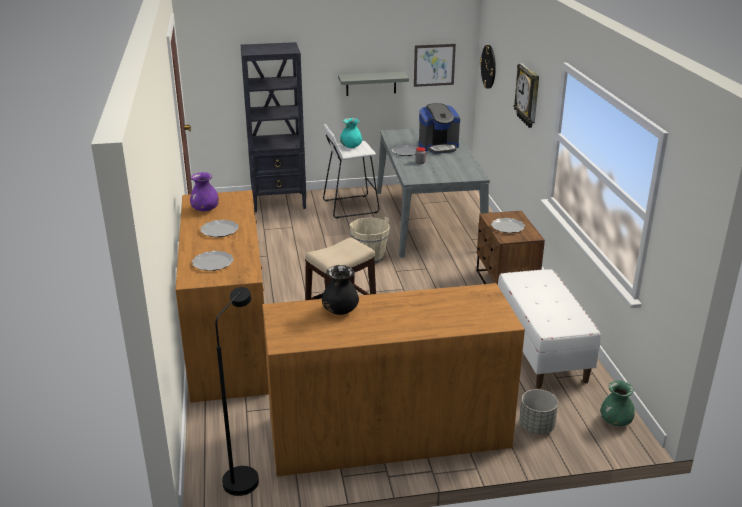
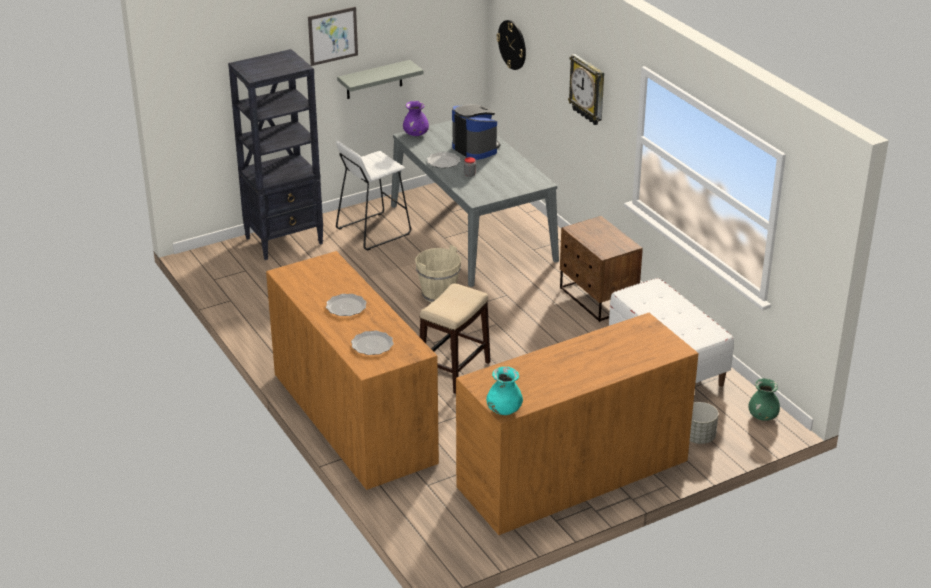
camera: 20 degrees left, 5 degrees up
(205, 210) = (308, 285): purple vase -> purple vase (416, 134)
(244, 475) = (468, 541): black floor lamp -> none
(340, 311) = (531, 369): black vase -> none
(351, 147) = (371, 163): turquoise vase -> turquoise vase (504, 410)
(434, 65) = (442, 46): picture -> picture (333, 36)
(438, 147) = (475, 148): coffee machine -> coffee machine turned 90 degrees counterclockwise
(507, 227) = (599, 239): plate -> none

